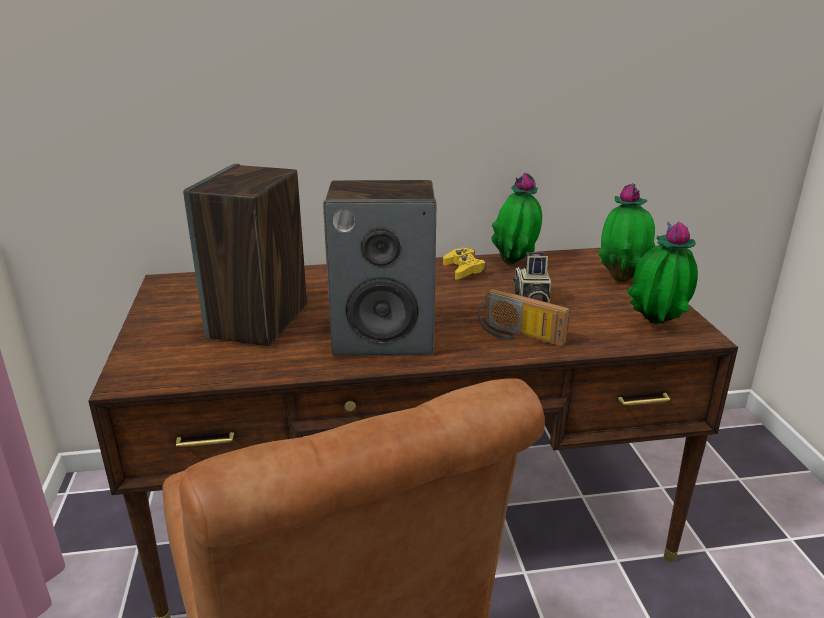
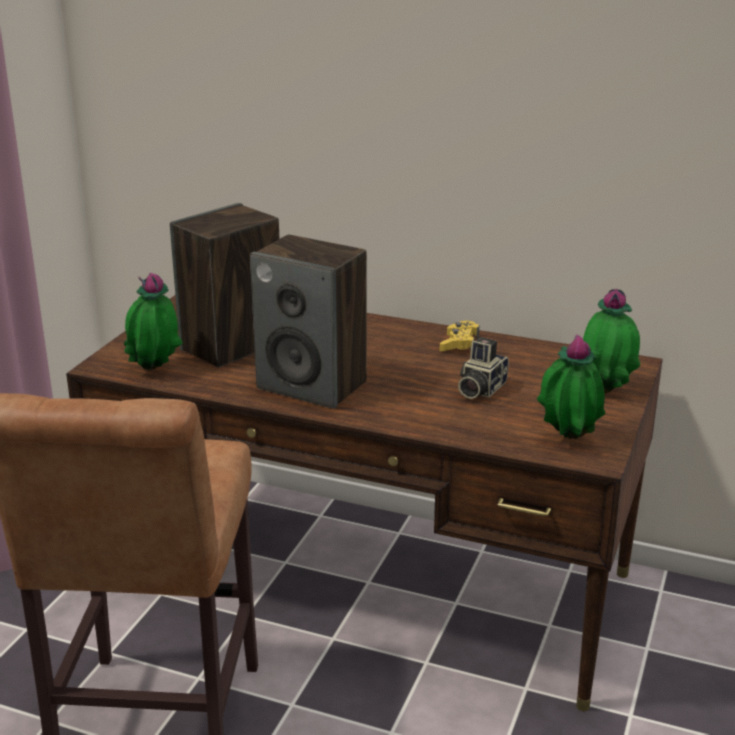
camera: 30 degrees right, 0 degrees up
(515, 264) = (518, 350): potted plant -> potted plant (155, 371)
(518, 336) = (426, 413): radio -> none

